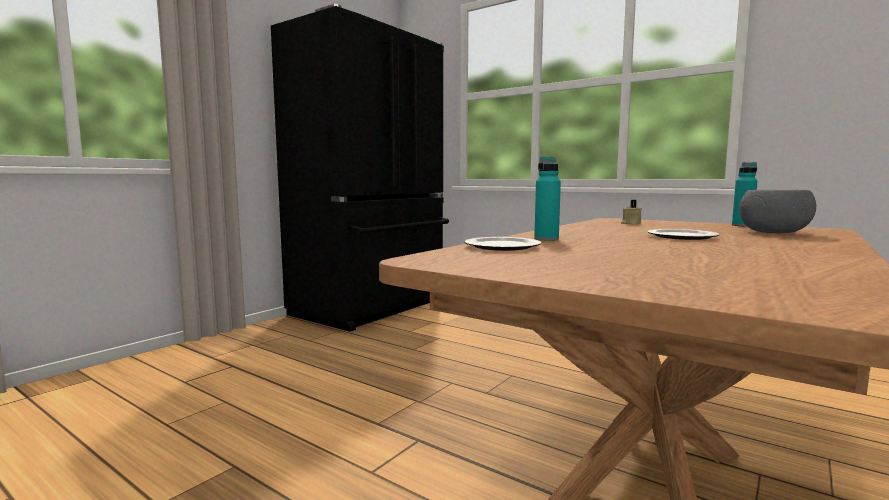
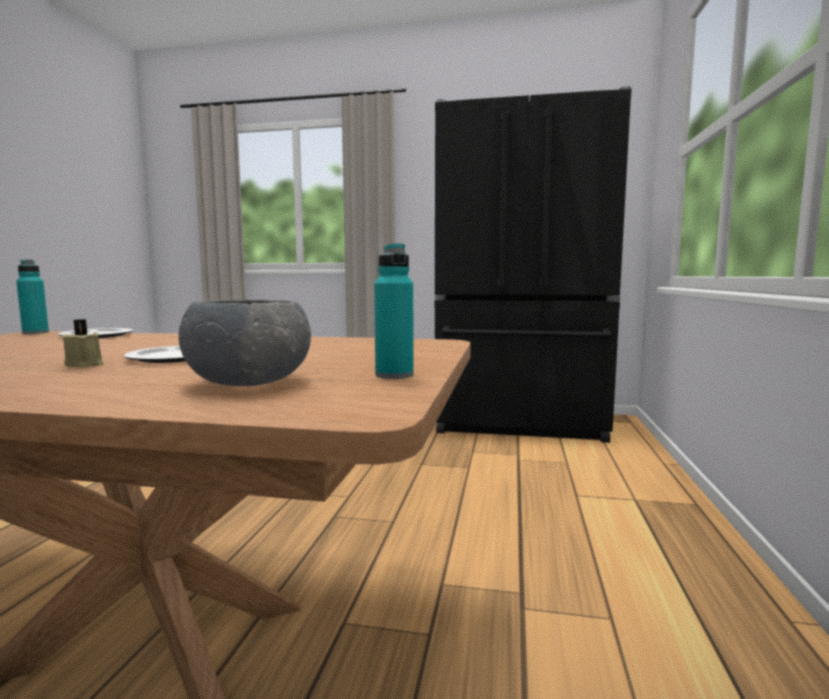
camera: 65 degrees right, 0 degrees up
(546, 239) = (153, 338): turquoise bottle -> turquoise bottle (35, 332)
(631, 223) = (363, 346): beige candle -> beige candle (85, 365)

